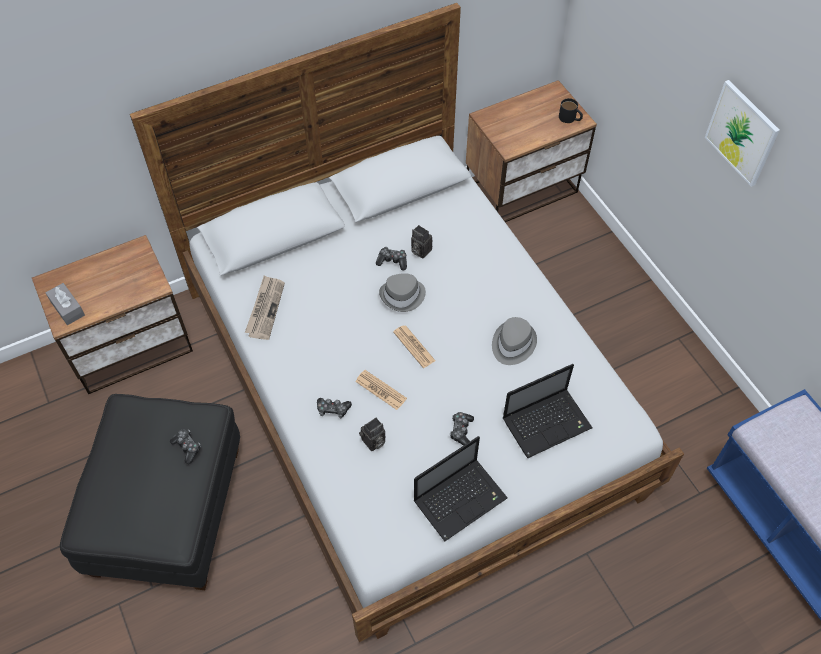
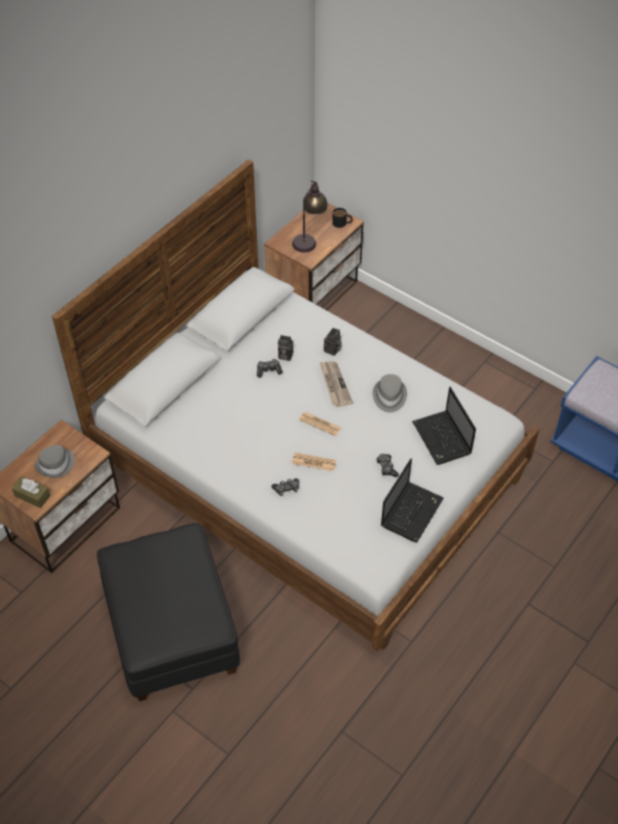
camera: 25 degrees left, 5 degrees down
(67, 308) = (32, 496): grey tissue box -> brown tissue box
(187, 447) = (186, 561): game controller -> none
(265, 308) = (192, 439): newspaper -> newspaper (334, 384)
(373, 442) = (329, 499): camera -> camera (332, 350)
(403, 296) = (291, 392): grey hat -> grey hat (56, 464)
(523, 124) = (309, 238): none -> table lamp
(547, 422) = (442, 439): laptop -> laptop turned 120 degrees clockwise
(742, 133) = (493, 190): picture -> none

